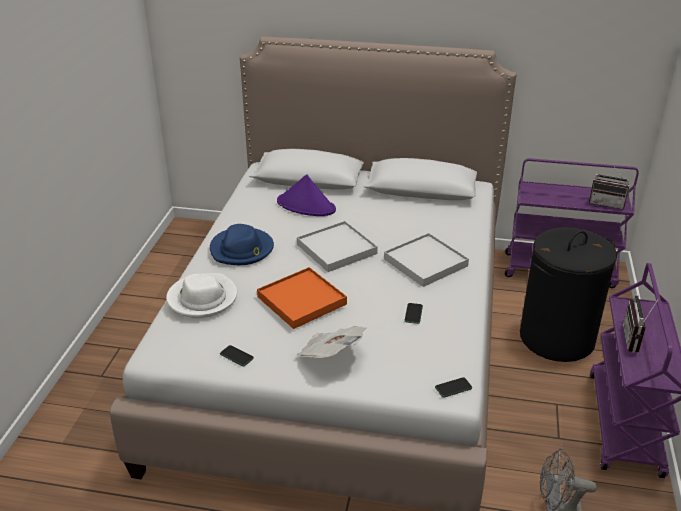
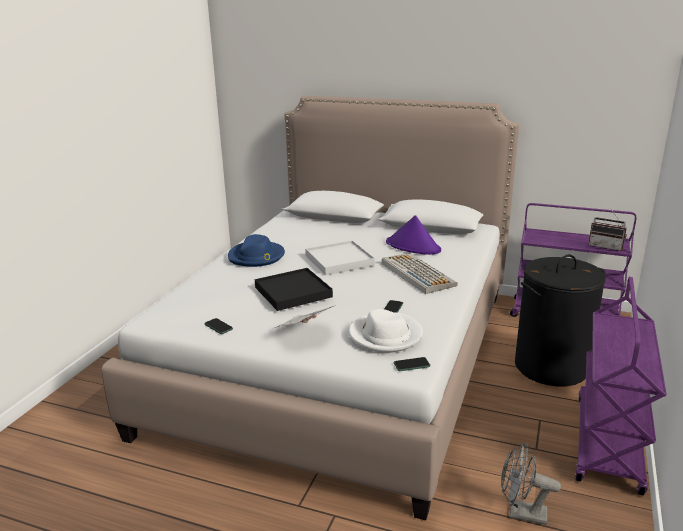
camera: 10 degrees right, 10 degrees down
(202, 298) = (207, 285): white hat -> white hat (385, 335)
(302, 300) = (293, 292): orange tray -> black tray
(306, 206) = (324, 232): purple hat -> purple hat (413, 246)
(425, 262) = (416, 274): white tray -> keyboard
(636, 340) = (613, 347): radio -> none

